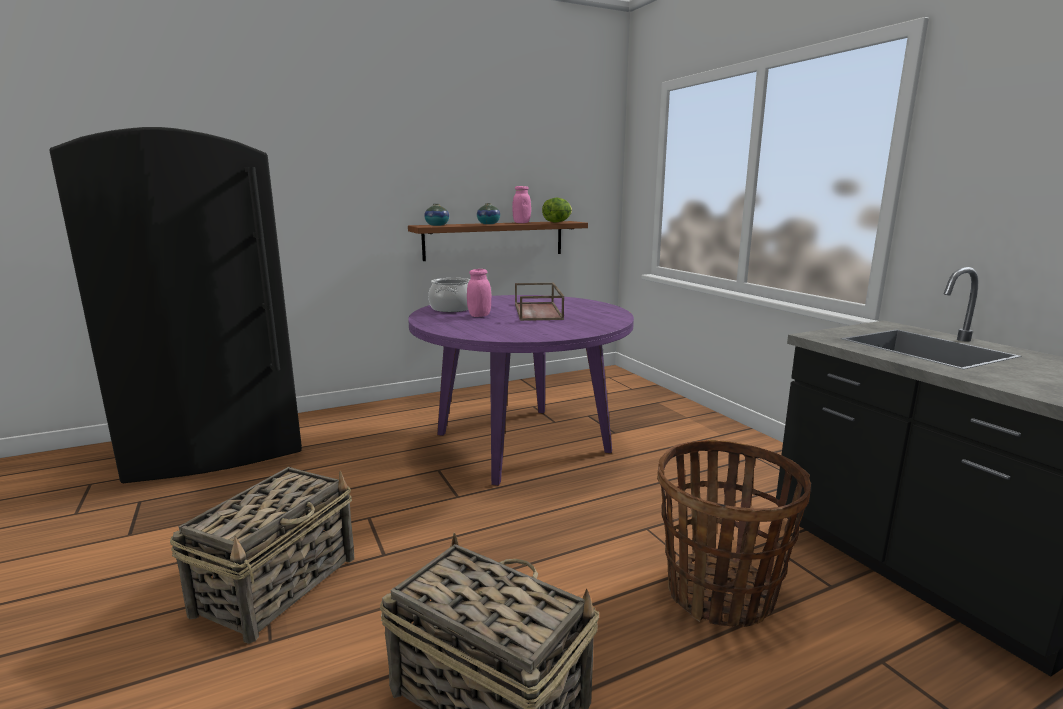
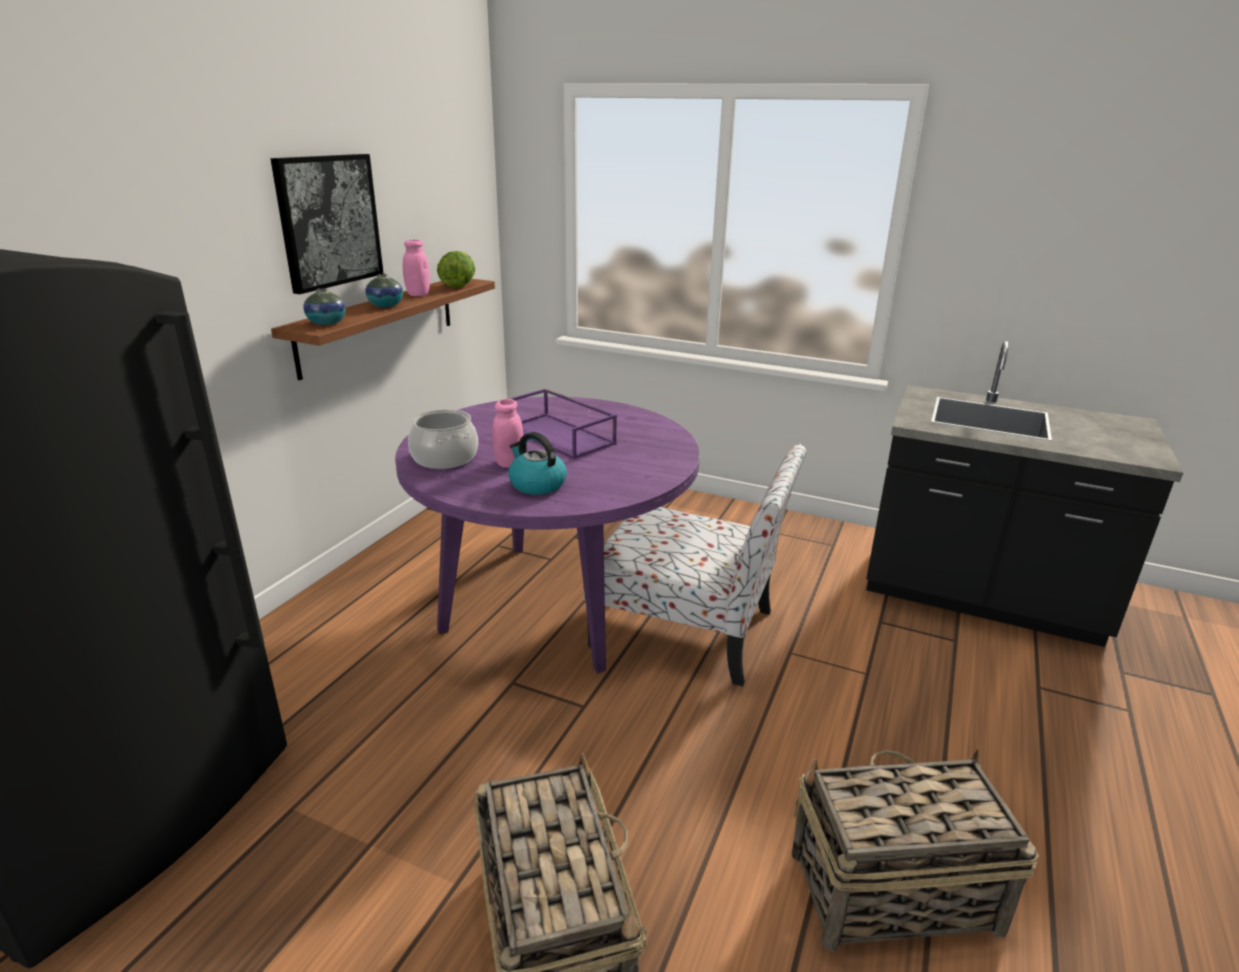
camera: 40 degrees left, 10 degrees up
(462, 168) = (329, 221): none -> picture
(471, 325) = (536, 484): none -> kettle
(539, 311) = (561, 436): brown tray -> purple tray
(587, 486) = (688, 629): none -> chair
(720, 593) = (907, 687): basket -> none

